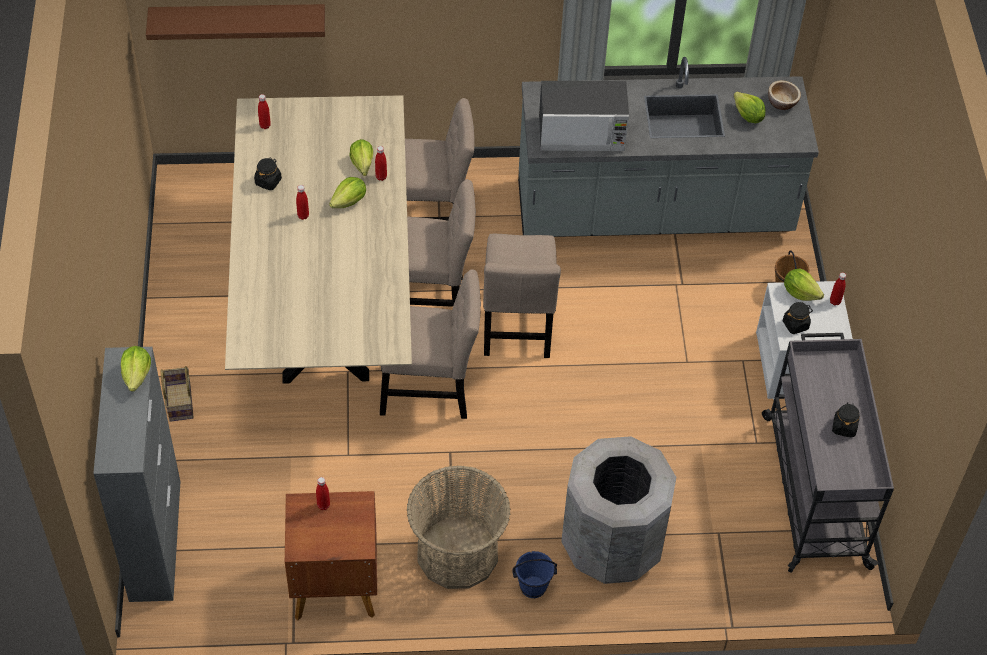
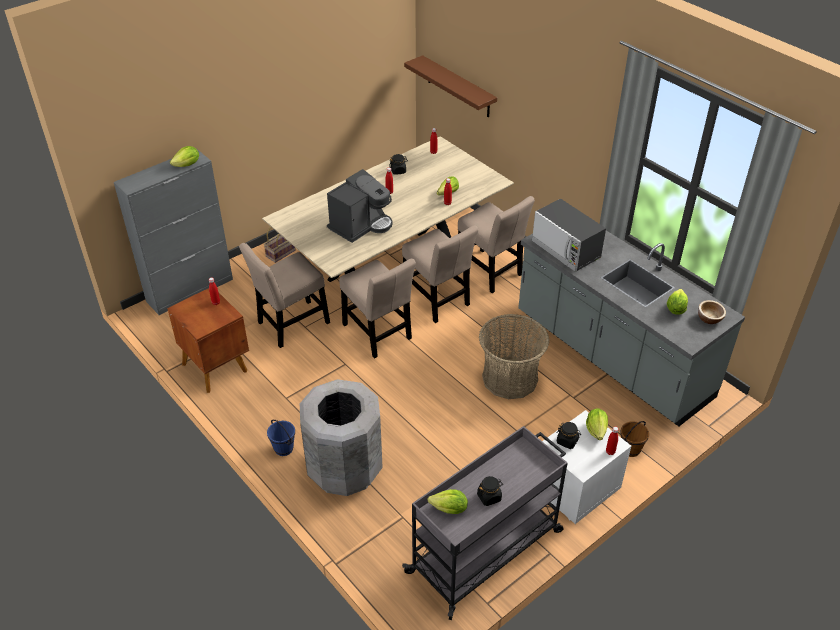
camera: 55 degrees right, 10 degrees down
(342, 281) = (361, 225): none -> coffee machine
(349, 202) = (417, 201): lettuce -> lettuce (449, 509)
(457, 553) = (279, 404): basket -> basket (509, 378)
(517, 328) = (459, 344): beige chair -> beige chair (290, 325)

